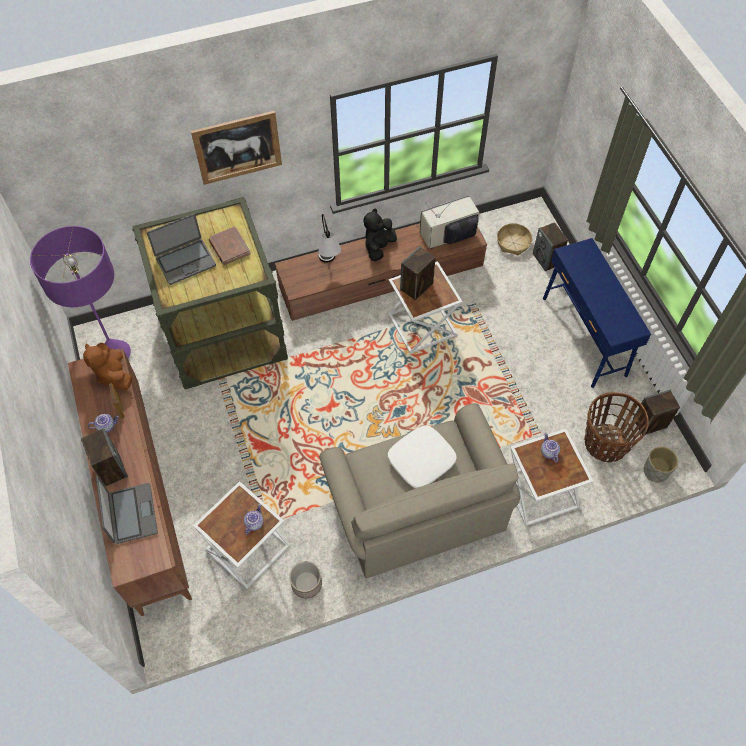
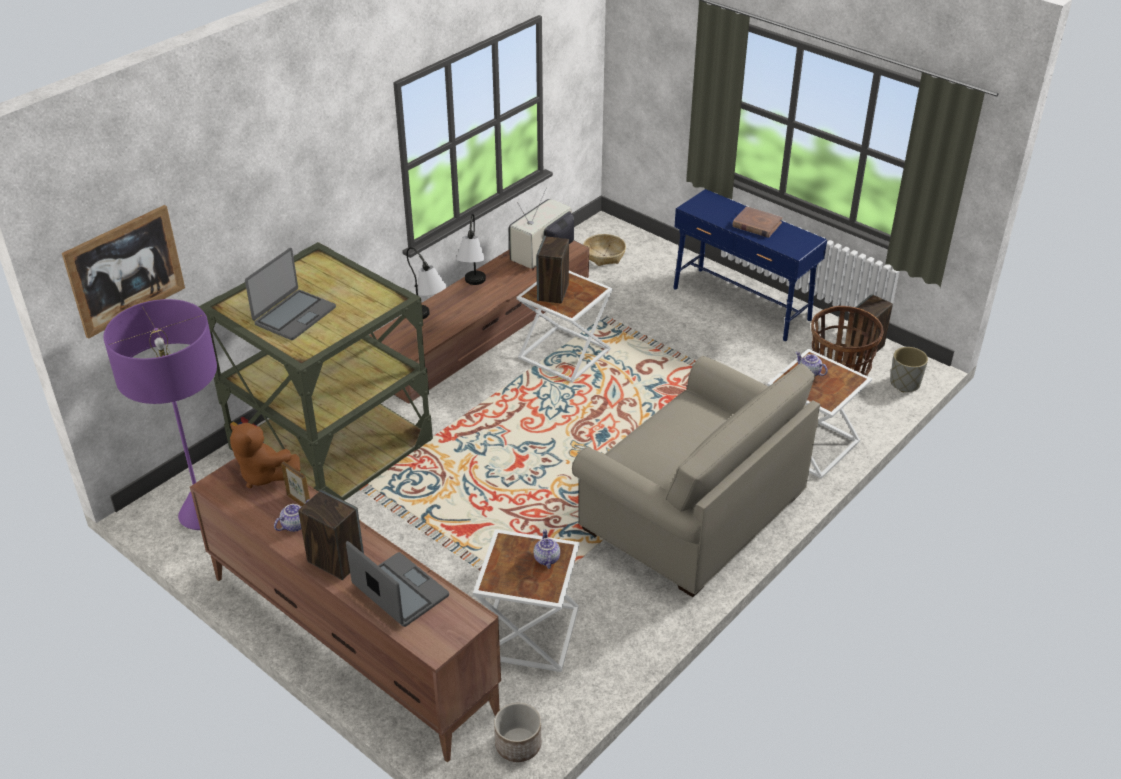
camera: 30 degrees left, 20 degrees down
(229, 247) = (338, 287): brown book -> brown book (756, 225)
(237, 147) = (307, 168): picture -> picture (125, 270)
(306, 584) = (628, 635): planter -> planter (518, 745)
(379, 247) = (473, 287): black plush toy -> table lamp
(421, 460) = (686, 430): white pillow -> none
(546, 259) = (650, 257): speaker -> none

